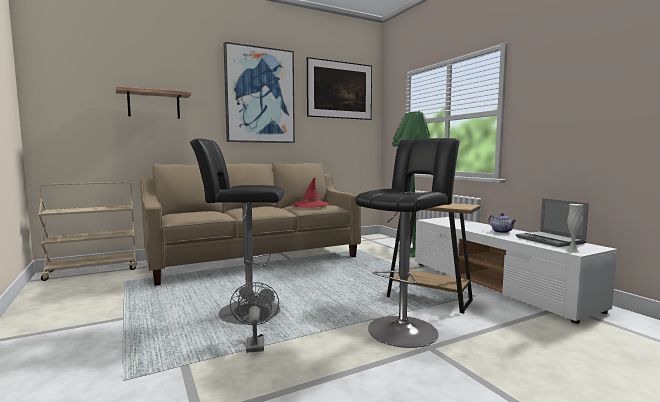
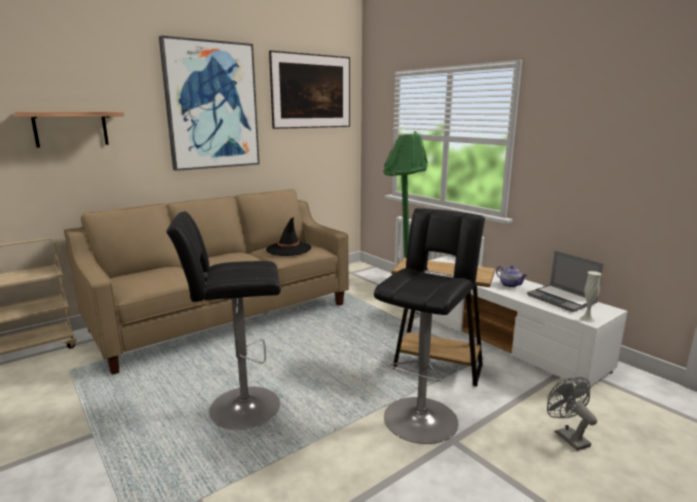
camera: 10 degrees left, 10 degrees up
(255, 343) = (266, 457): grey fan -> grey fan (567, 436)
(310, 205) = (288, 249): red hat -> black hat

